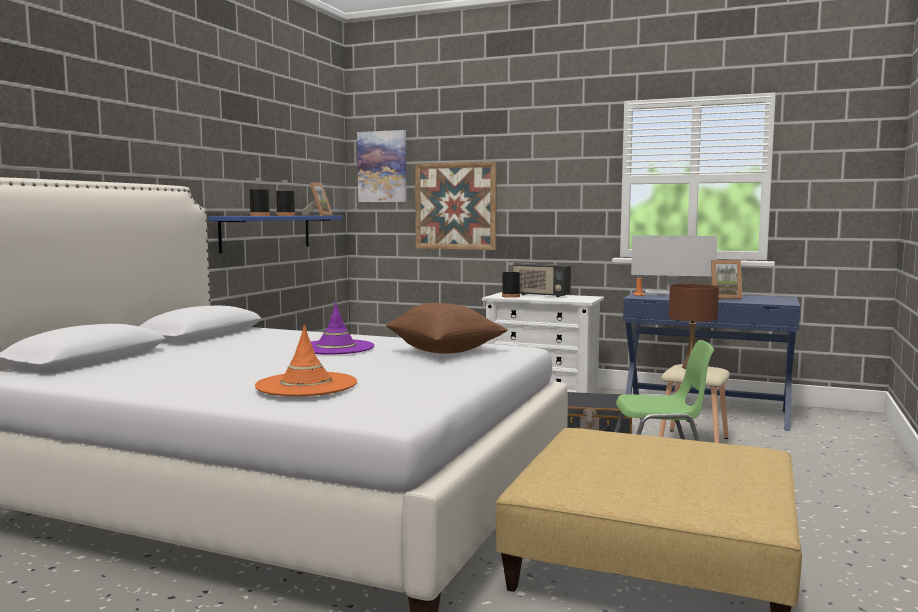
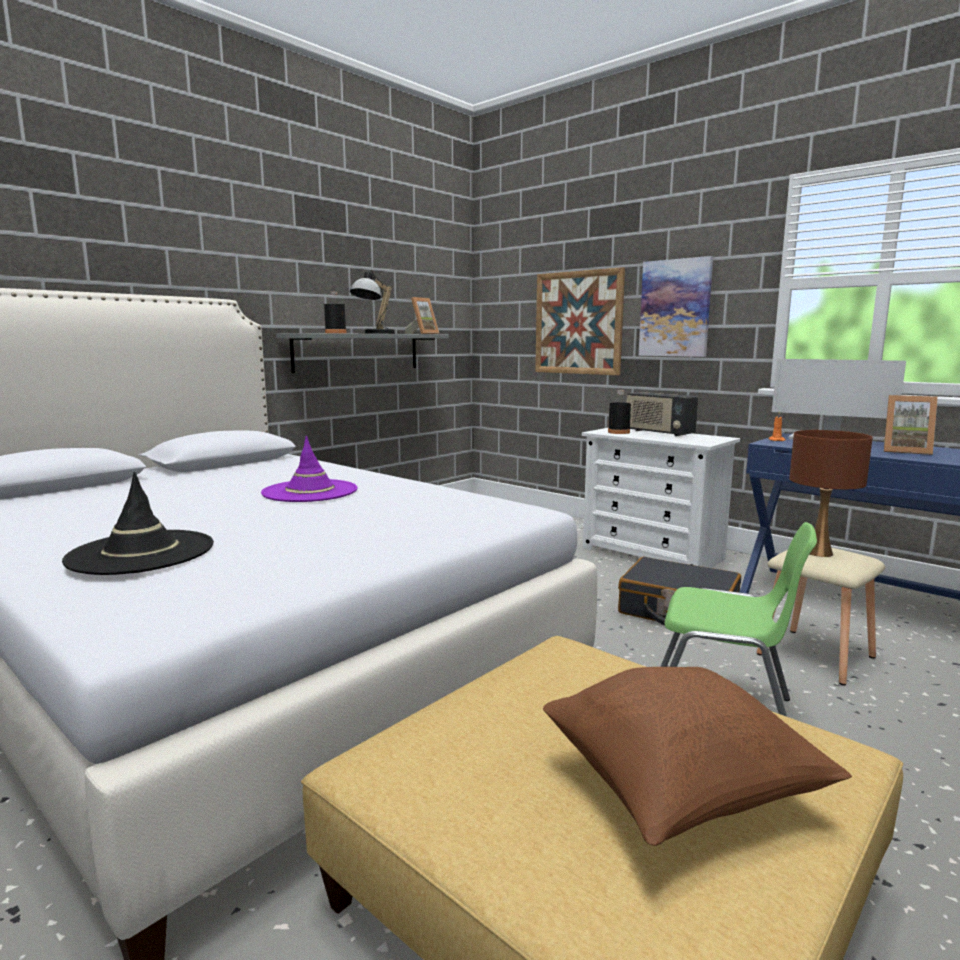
camera: 20 degrees right, 5 degrees up
(266, 232) = (357, 352): blue shelf -> grey shelf
(286, 215) = (374, 333): black bottle -> table lamp
(306, 385) = (141, 553): orange hat -> black hat
(382, 167) = (506, 279): picture -> picture (675, 308)
(445, 352) = (421, 510): brown pillow -> brown pillow (679, 792)

